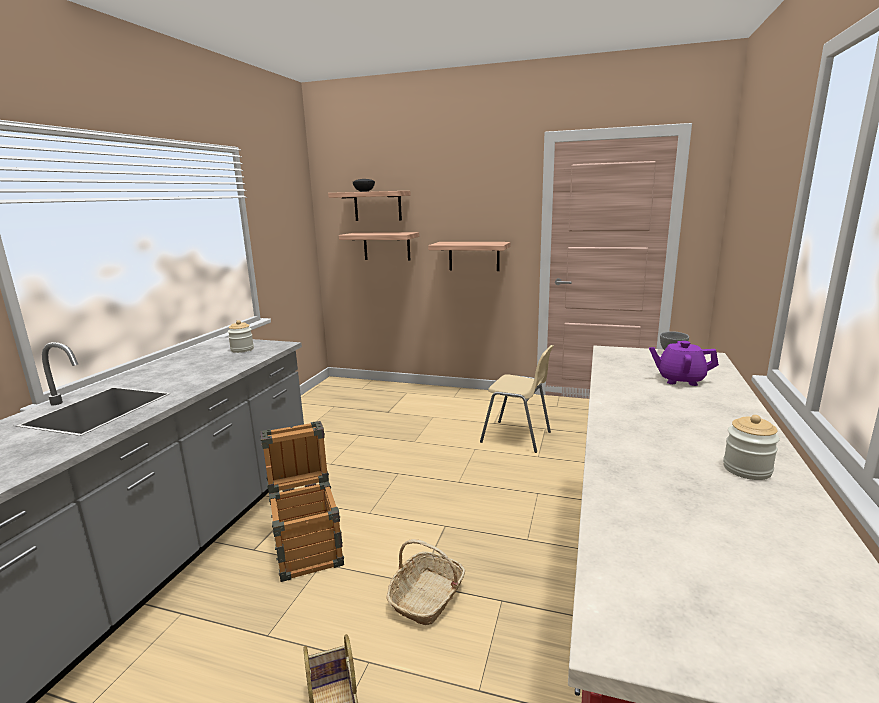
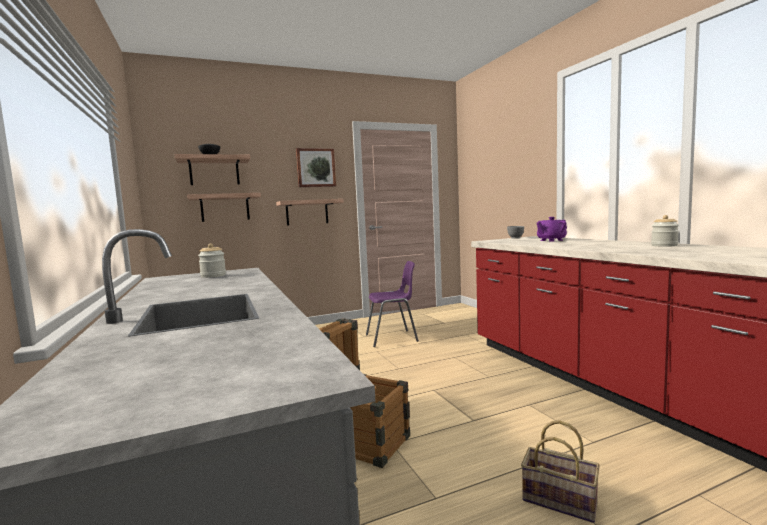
camera: 40 degrees left, 10 degrees down
(427, 597) = (492, 423): basket -> none
(488, 199) = (315, 168): none -> picture
(517, 437) = (393, 338): beige chair -> purple chair

